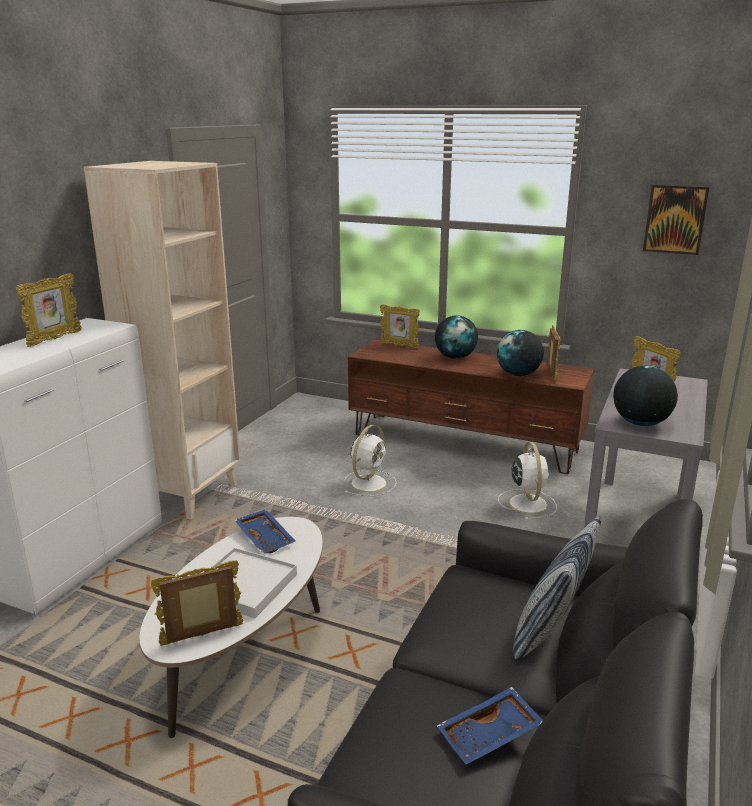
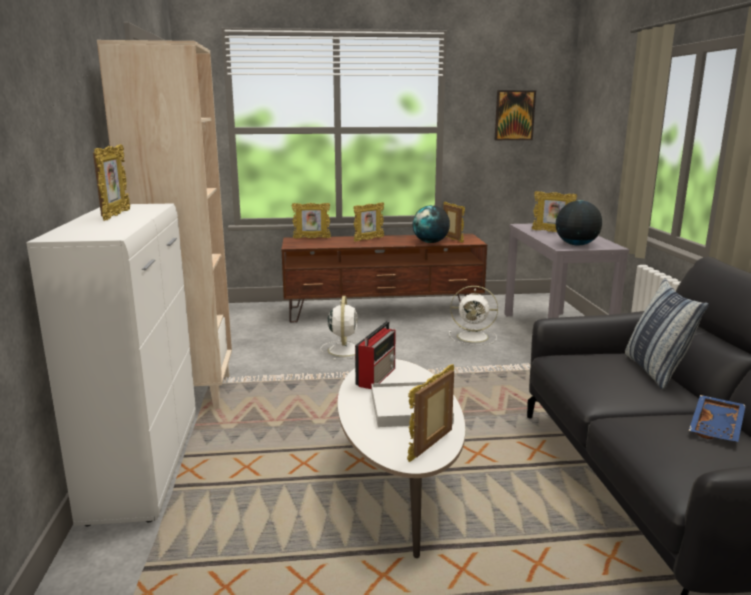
camera: 30 degrees left, 5 degrees down
(266, 538) = (377, 376): blue tray -> radio
(455, 357) = (368, 239): globe -> picture frame
(527, 503) = (474, 337): white fan -> white fan turned 135 degrees clockwise

